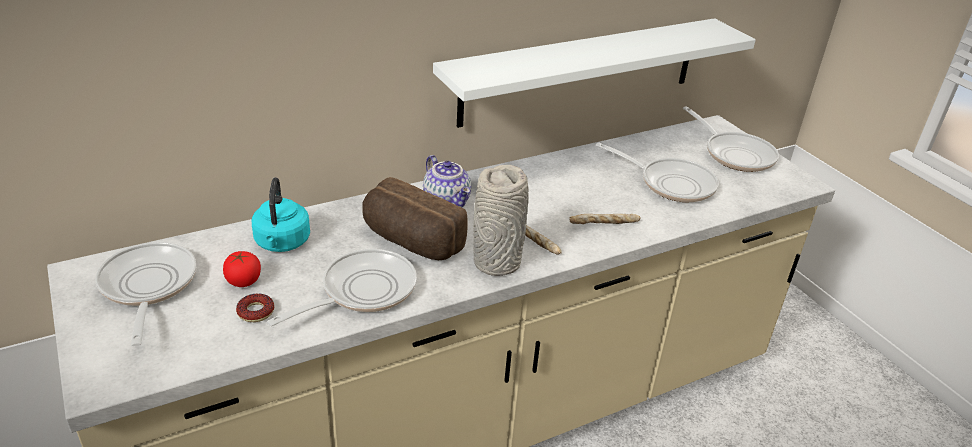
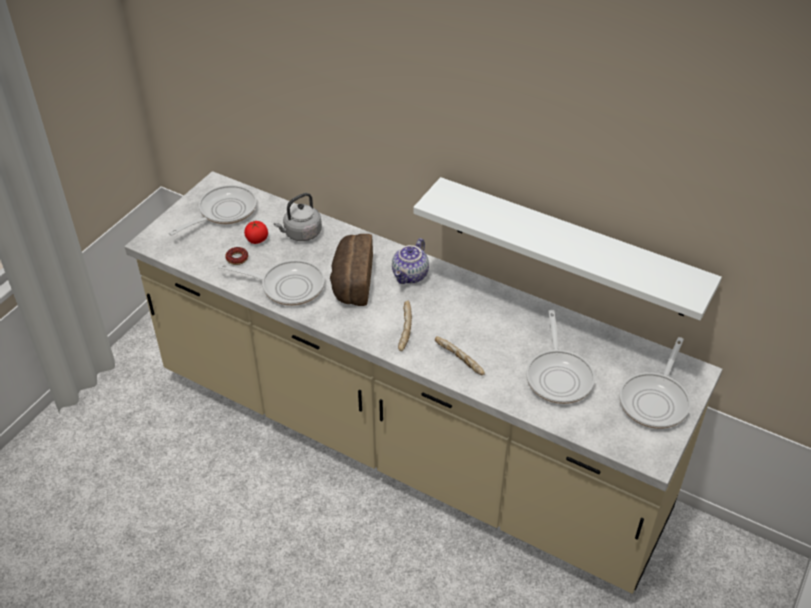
camera: 60 degrees right, 10 degrees up
(282, 243) = (301, 234): turquoise kettle -> grey kettle
(496, 262) = (366, 327): grey vase -> none

